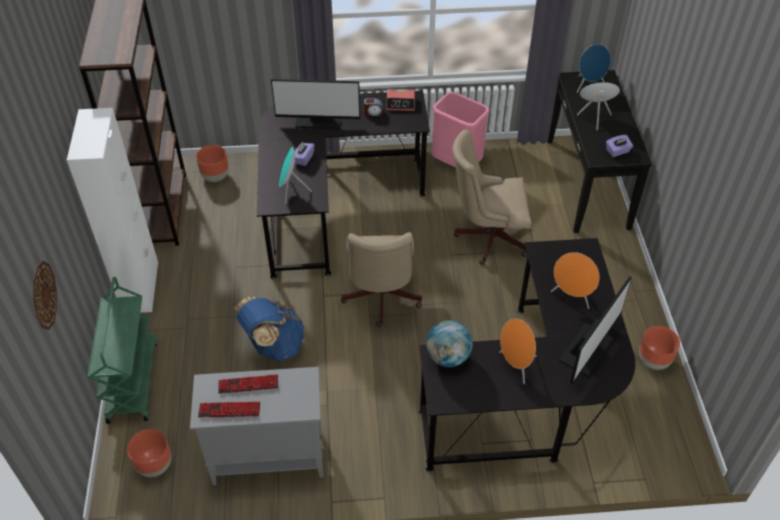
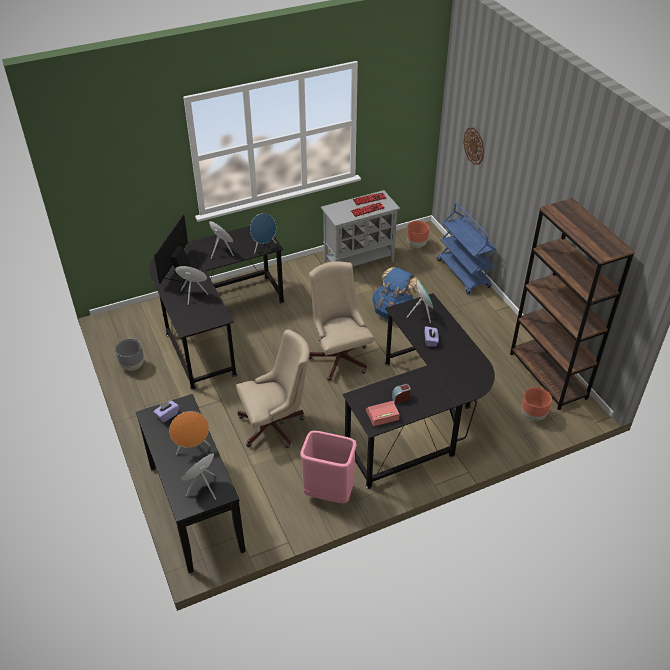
camera: 160 degrees right, 5 degrees down
(132, 380) = (463, 274): green cart -> blue cart
(140, 287) = (508, 321): white cabinet -> none
(318, 120) = (443, 378): monitor -> none
(448, 357) = (263, 247): globe -> blue speaker
(653, 361) = (132, 366): brown planter -> grey planter

